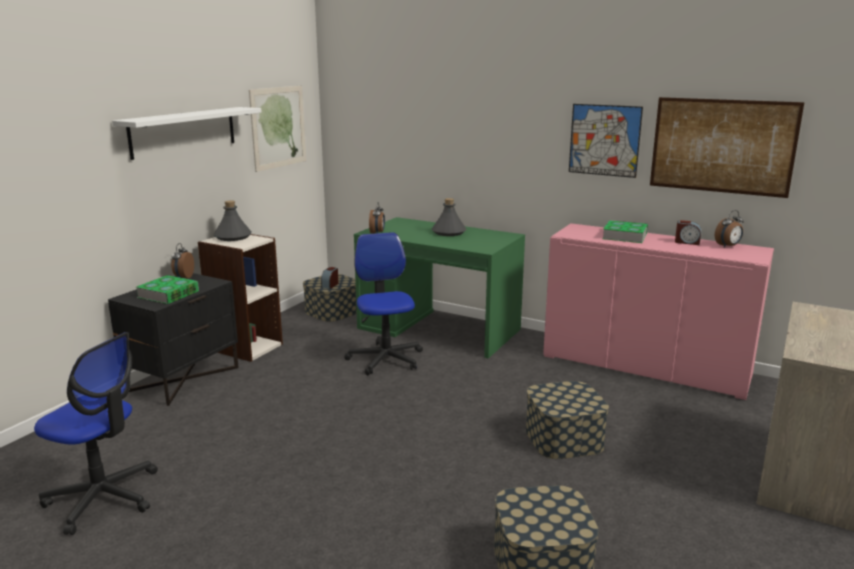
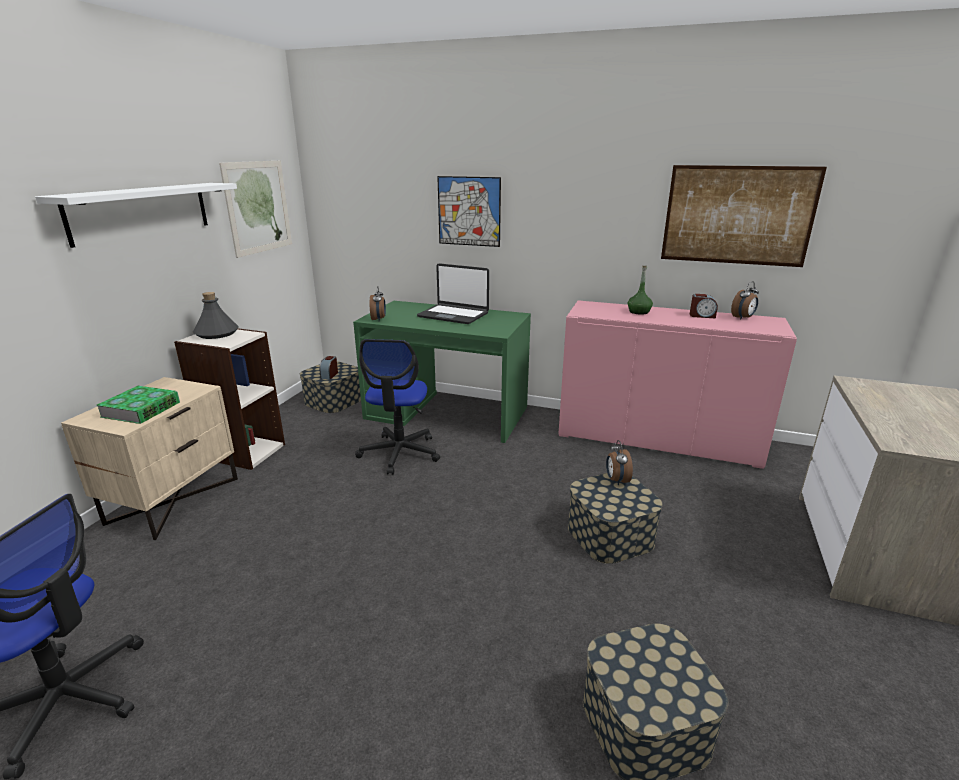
camera: 10 degrees left, 5 degrees up
(183, 277) = (160, 385): alarm clock -> alarm clock (616, 480)
(184, 379) = (173, 500): black nightstand -> beige nightstand
(385, 359) = (399, 453): office chair -> office chair turned 150 degrees counterclockwise
(449, 232) = (453, 315): grey bottle -> laptop
(604, 140) = (614, 213): picture -> picture (469, 211)
(625, 236) = (638, 312): book -> green bottle

